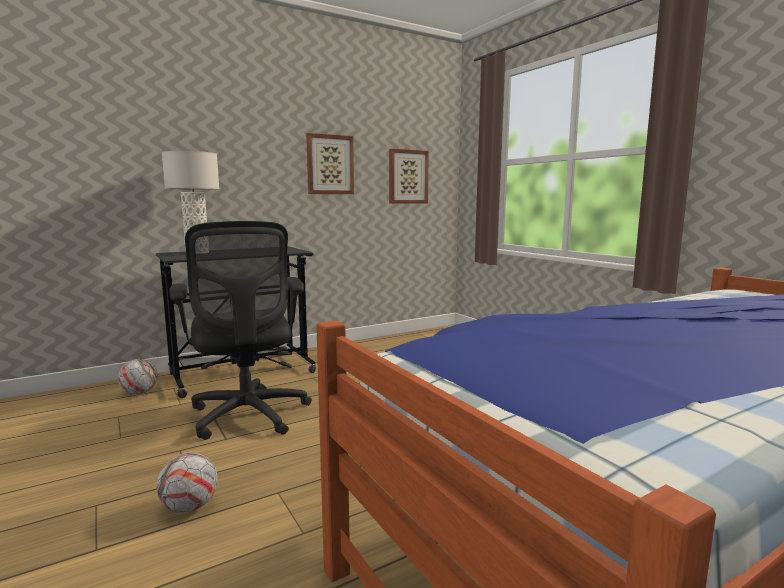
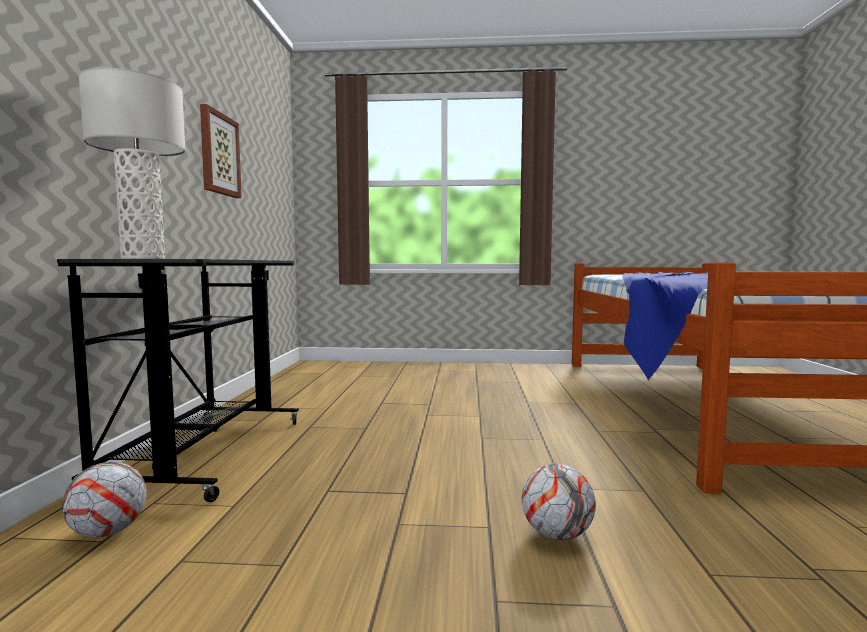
camera: 55 degrees left, 5 degrees down
(246, 411) = (344, 471): black office chair -> none
(407, 177) = (269, 186): picture -> none

